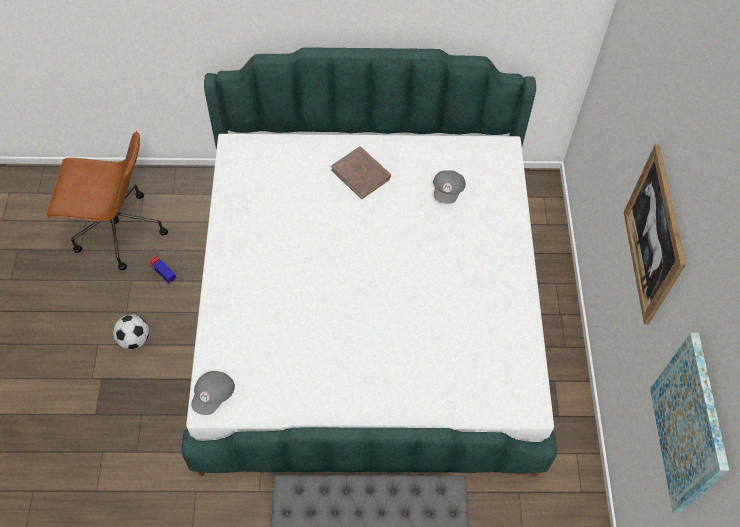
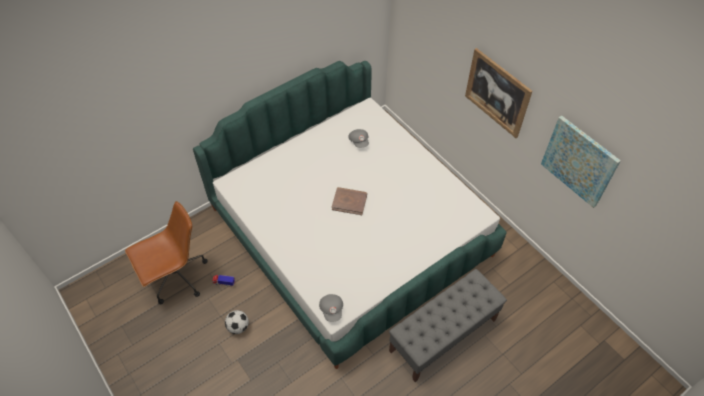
camera: 35 degrees left, 5 degrees down
(361, 174) = (309, 158): brown book -> brown book (349, 202)

